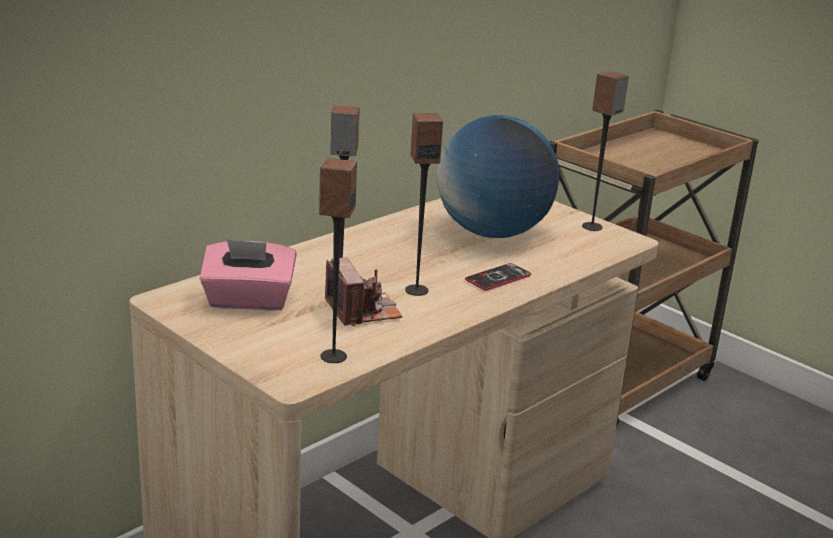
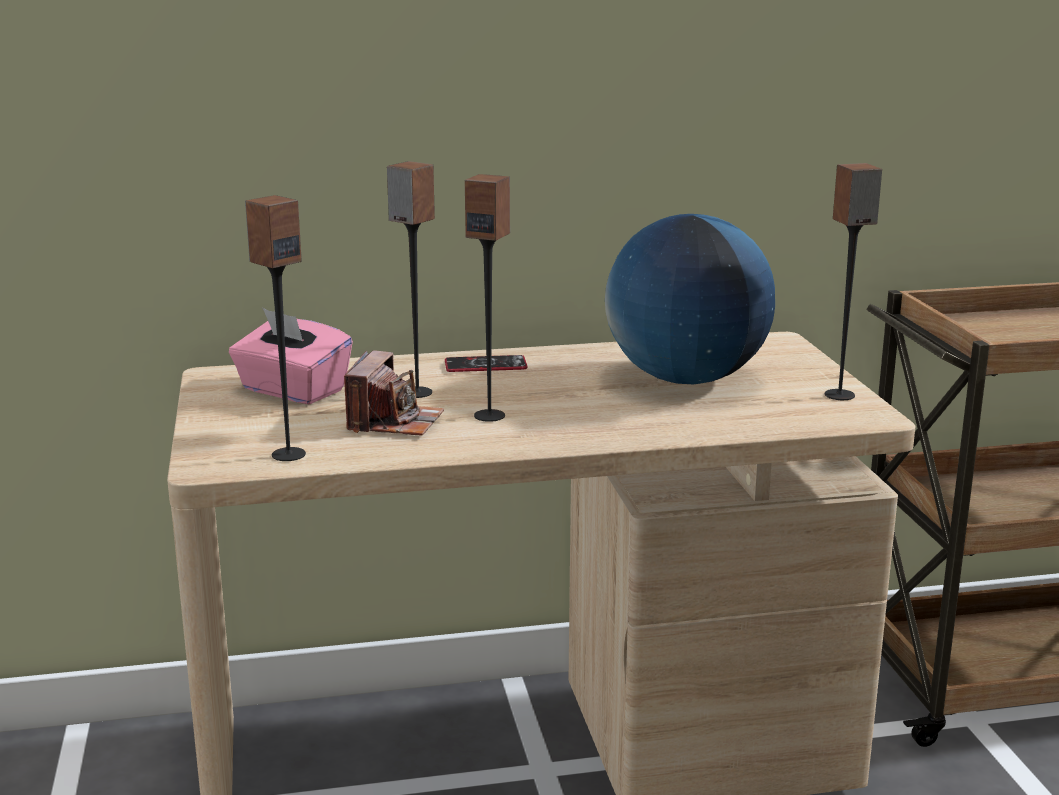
camera: 35 degrees right, 5 degrees down
(498, 278) = (611, 423): phone -> phone (485, 365)

